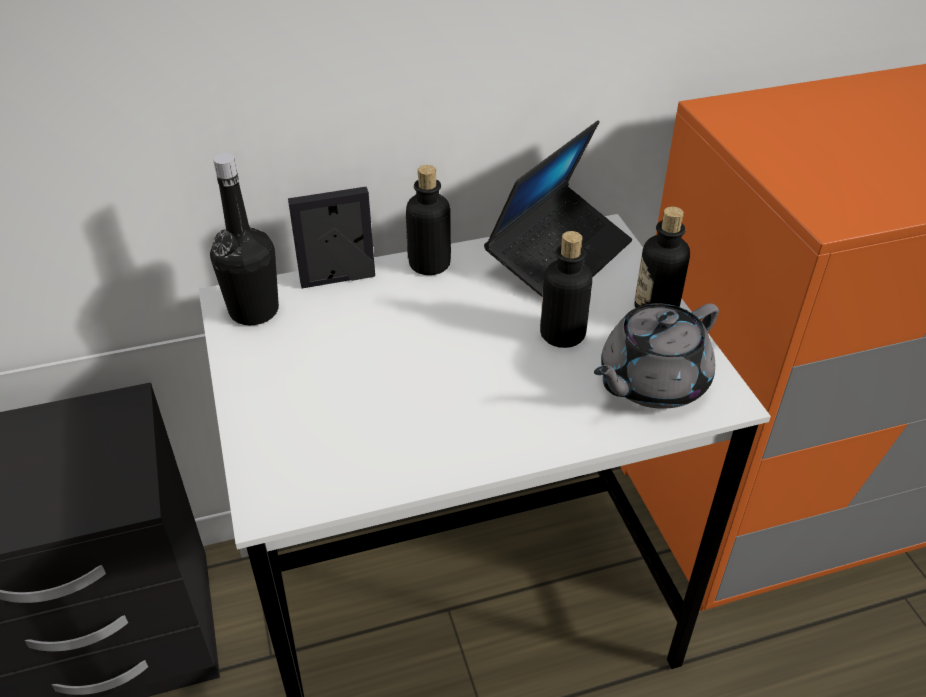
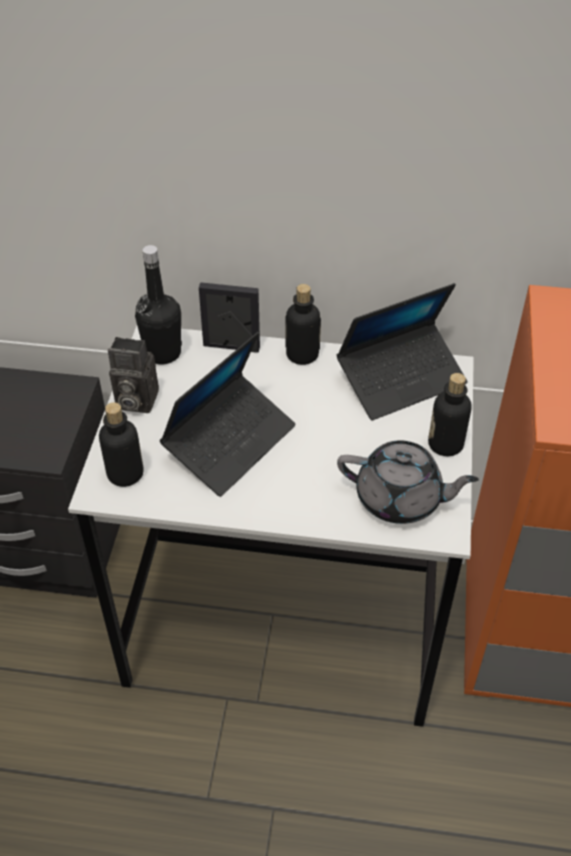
camera: 25 degrees right, 5 degrees up
(249, 377) = (134, 401): none -> camera
(407, 385) = (230, 442): none -> laptop
(562, 334) = (361, 441): bottle -> bottle (125, 474)
(651, 382) = (400, 499): grey teapot -> grey teapot turned 150 degrees counterclockwise

